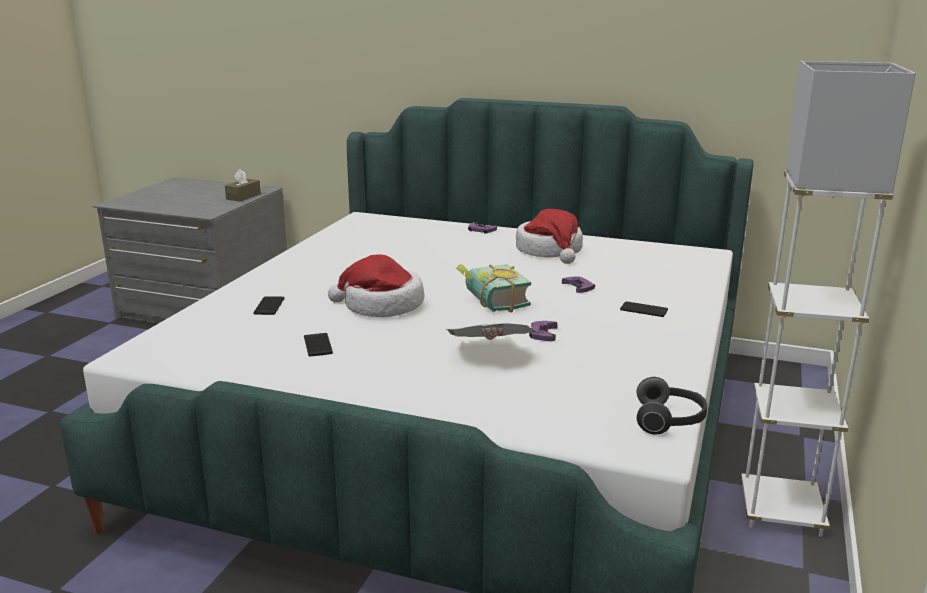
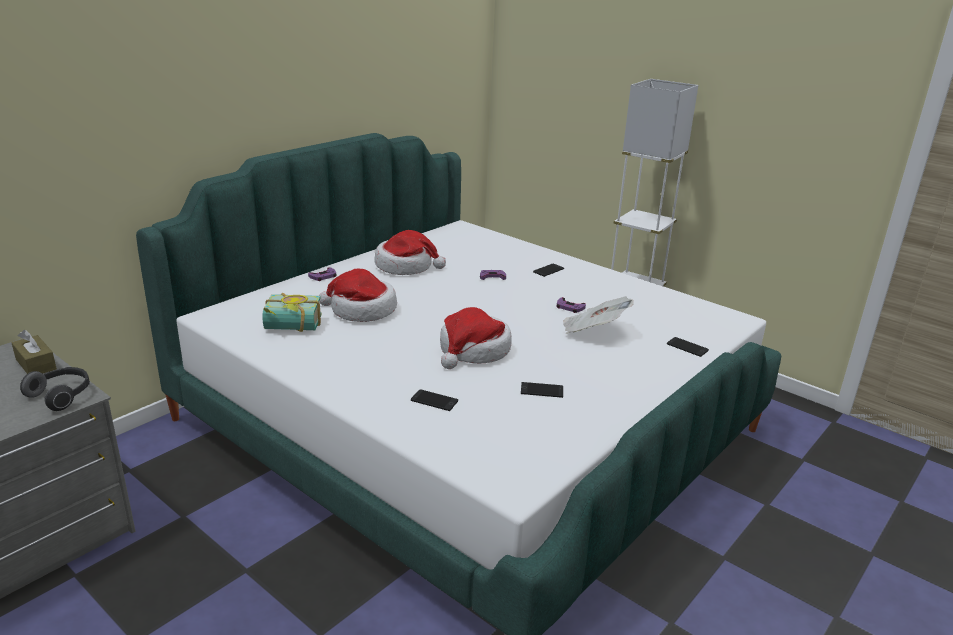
camera: 70 degrees left, 5 degrees up
(425, 254) = (361, 310): none -> hat
(490, 303) = (501, 311): book -> book (292, 328)
(503, 415) = (687, 347): none -> phone
(669, 421) = (706, 306): headphones -> headphones (62, 396)

